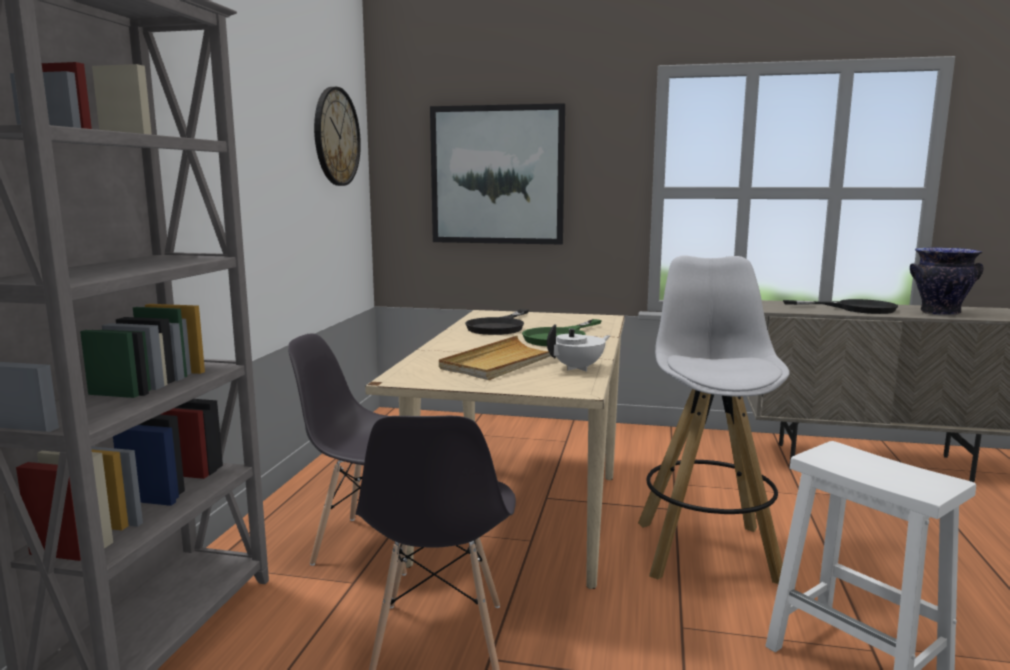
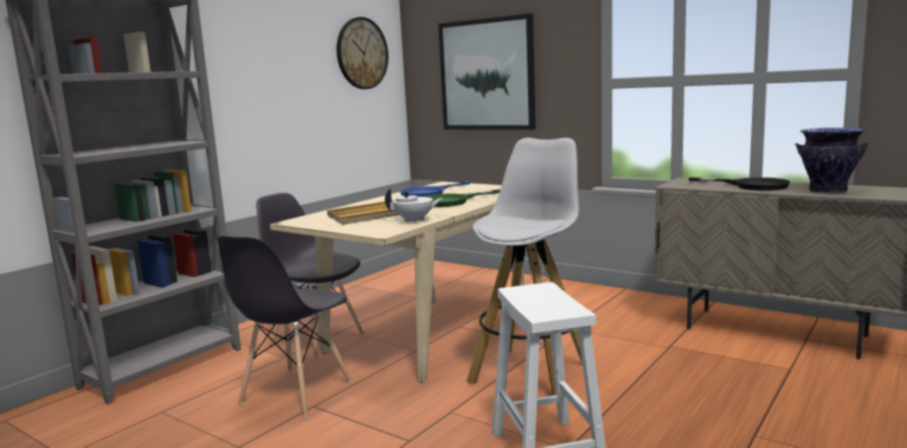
camera: 25 degrees right, 0 degrees up
(499, 327) = (429, 193): black frying pan -> blue frying pan

